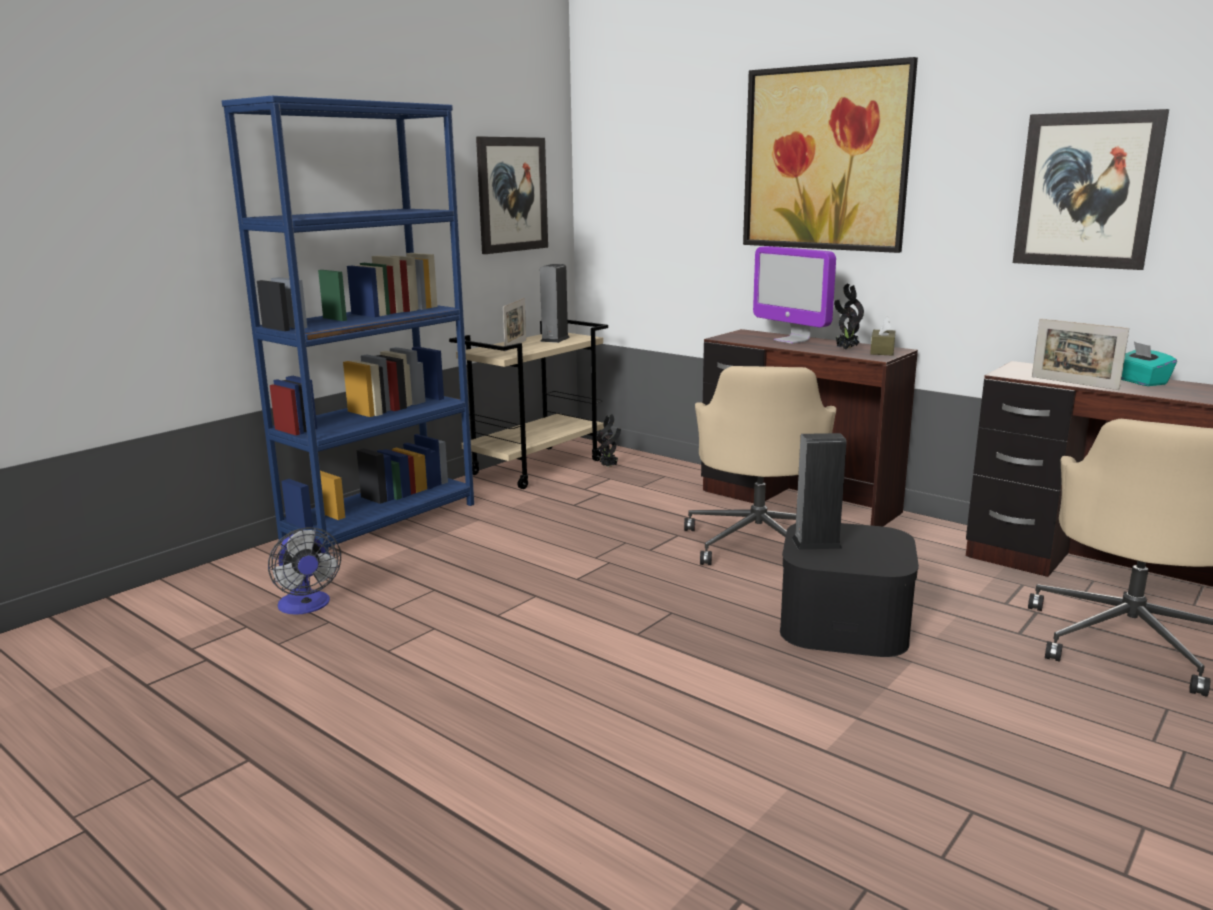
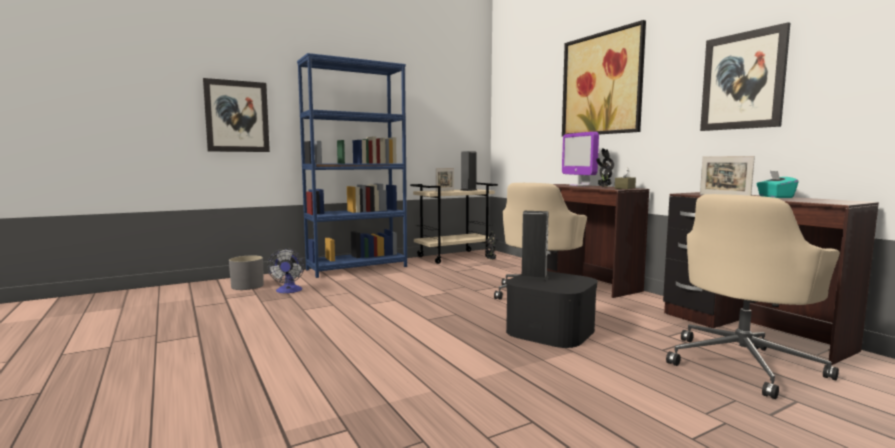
camera: 20 degrees right, 10 degrees down
(201, 606) = (247, 286): none -> grey planter
(512, 194) = (452, 117): picture -> picture (237, 116)

